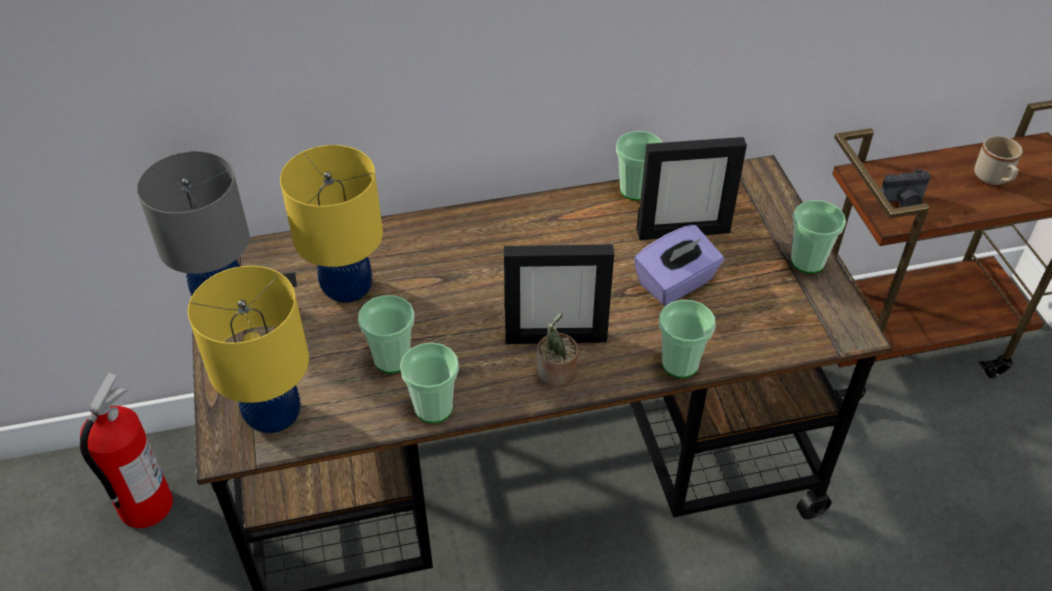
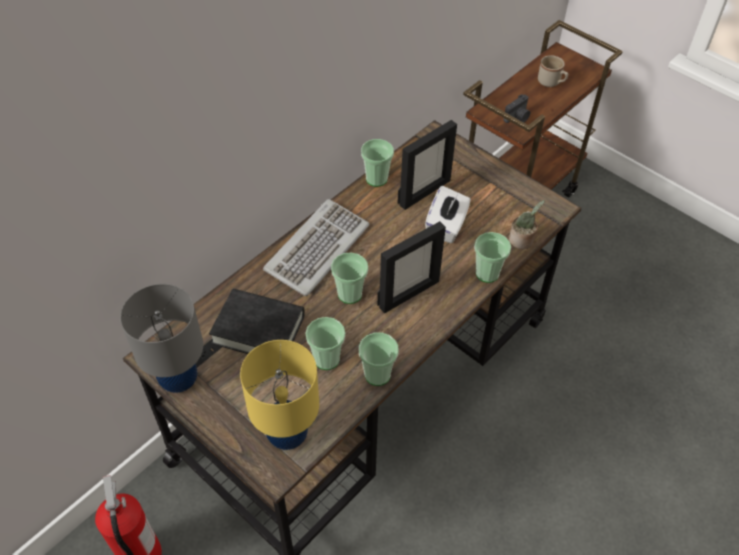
camera: 35 degrees left, 5 degrees up
(348, 288) = (258, 329): yellow table lamp -> black book
(492, 234) = (316, 248): none -> keyboard
(556, 373) = (427, 315): potted plant -> potted plant (522, 241)
(676, 283) = (446, 226): purple tissue box -> white tissue box
(807, 261) = (503, 178): cup -> cup (350, 294)

